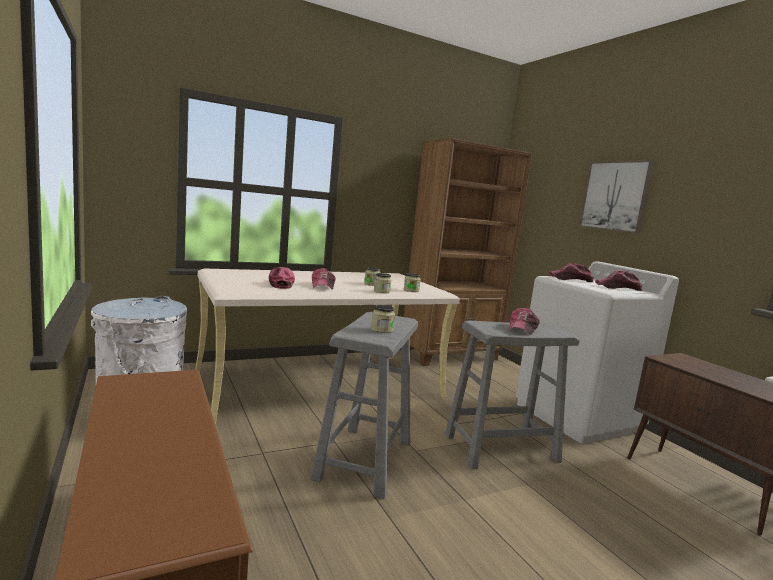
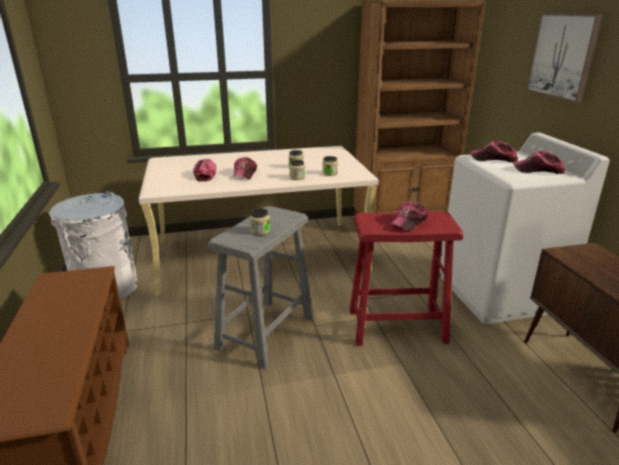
camera: 15 degrees right, 15 degrees up
(501, 448) = (397, 326): grey stool -> red stool

